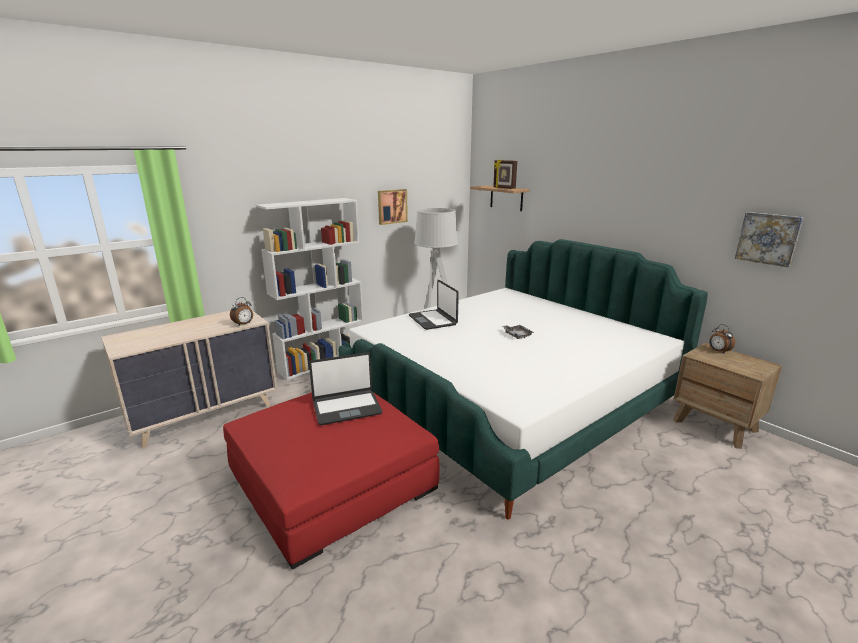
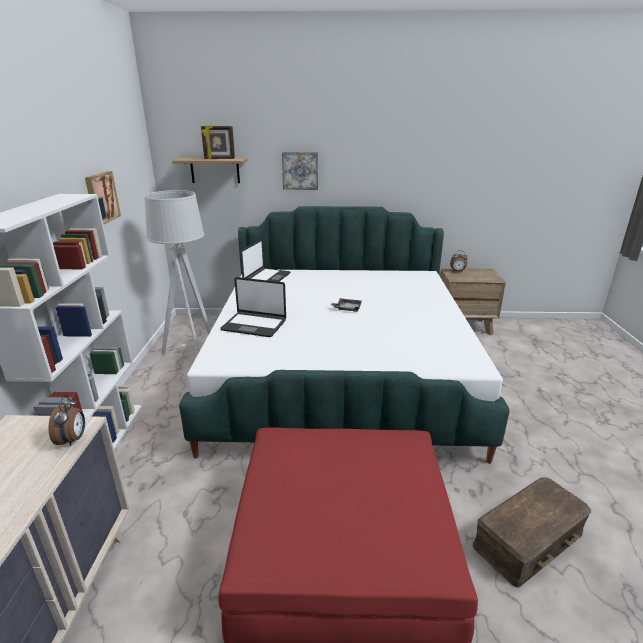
camera: 50 degrees left, 5 degrees up
(346, 408) = (335, 457): laptop -> laptop (266, 278)
(435, 574) = (529, 540): none -> brown storage box
(768, 238) = (476, 180): picture -> picture (300, 170)

